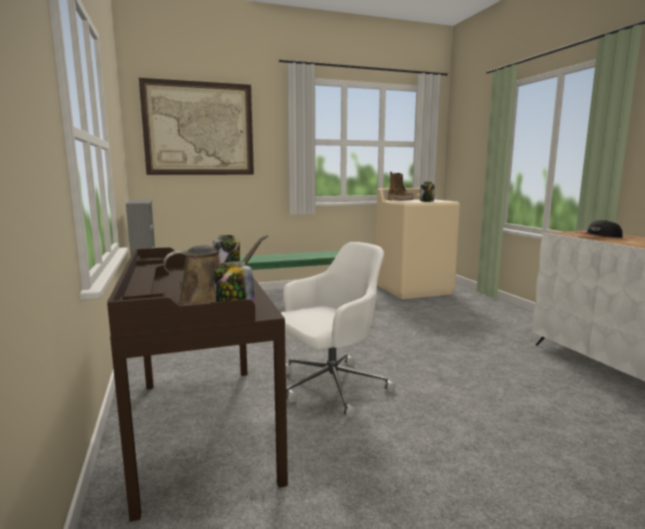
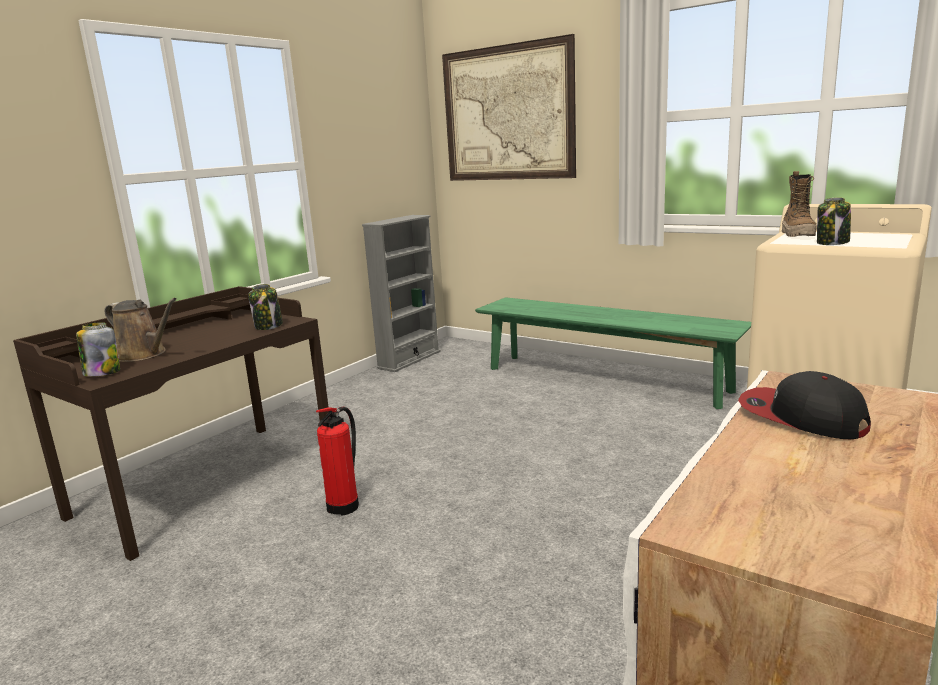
camera: 55 degrees right, 5 degrees up
(330, 387) = (345, 505): white office chair -> fire extinguisher

